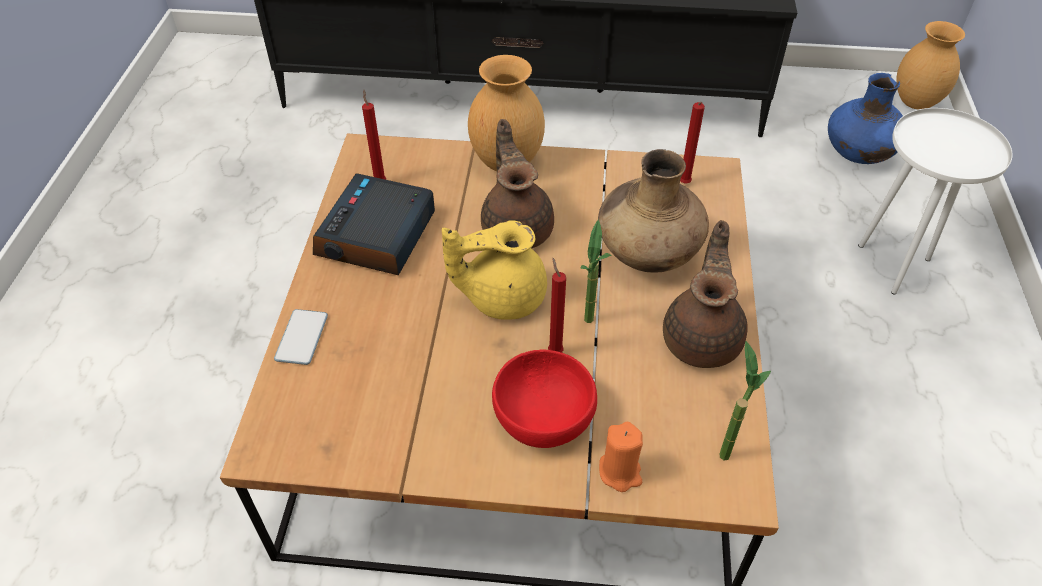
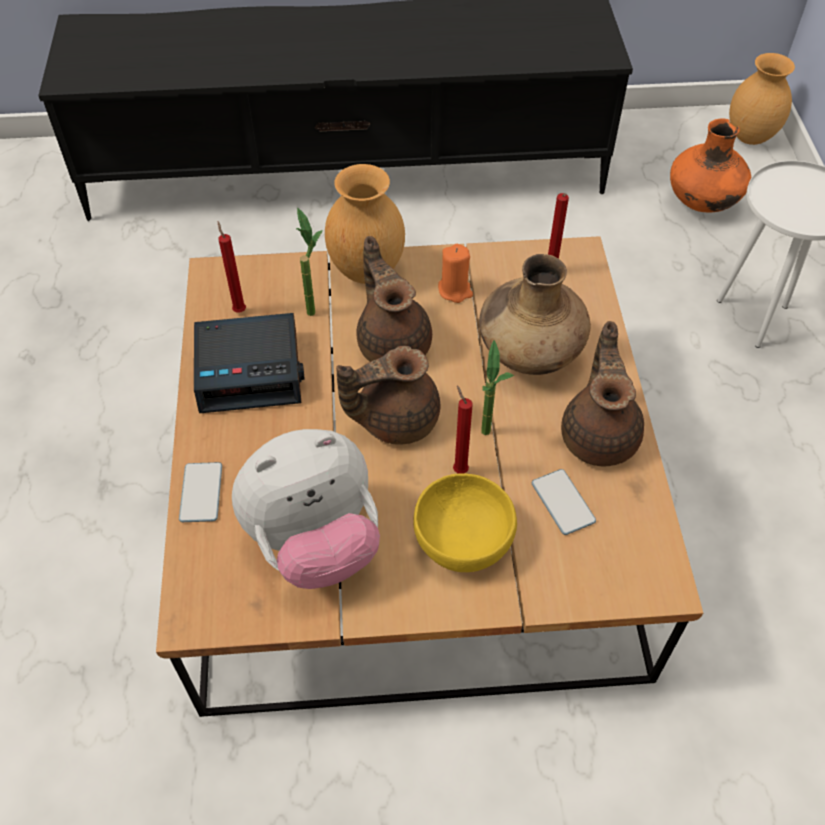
camera: 10 degrees left, 5 degrees up
(376, 236) = (251, 370): alarm clock -> alarm clock turned 105 degrees counterclockwise
(397, 398) = (315, 542): none -> plush toy
(501, 296) = (394, 419): yellow teapot -> brown teapot
(542, 418) = (462, 540): red bowl -> yellow bowl
(620, 472) = (547, 583): orange candle -> orange candle (455, 290)
(652, 397) = (563, 502): none -> phone
(725, 446) = (641, 541): potted plant -> potted plant (312, 306)
(858, 155) = (702, 202): blue vase -> orange vase

